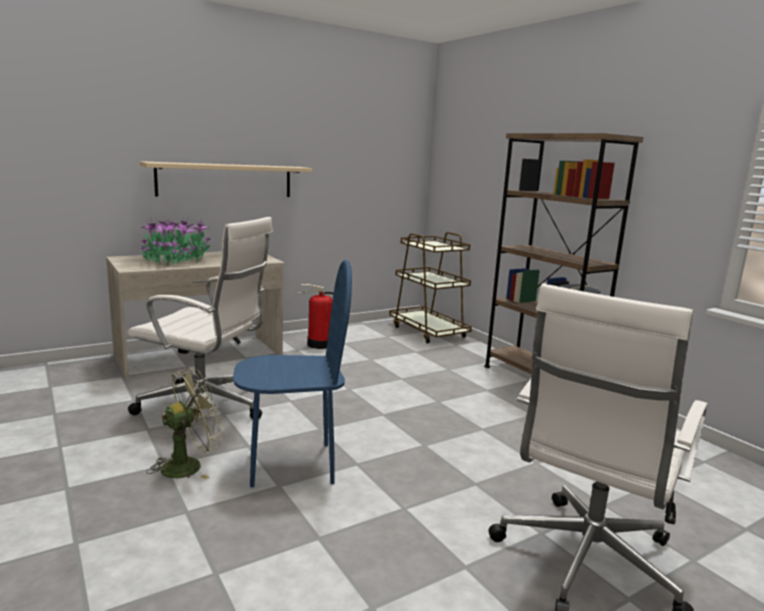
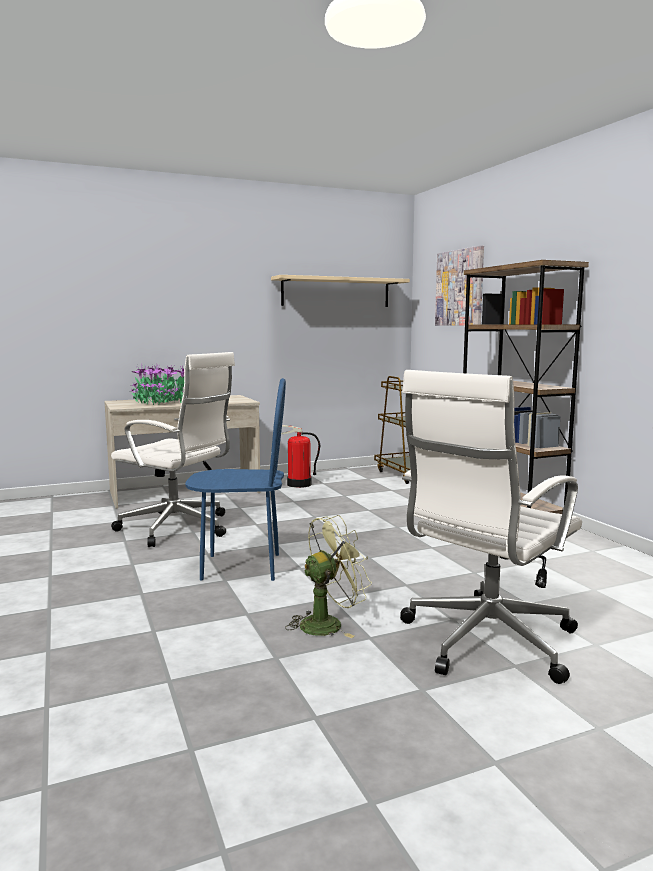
camera: 10 degrees right, 5 degrees down
(189, 465) = (153, 564): green fan -> green fan (328, 623)
(226, 180) = (210, 331): beige shelf -> beige shelf (336, 292)
(487, 147) = (460, 288): none -> picture

